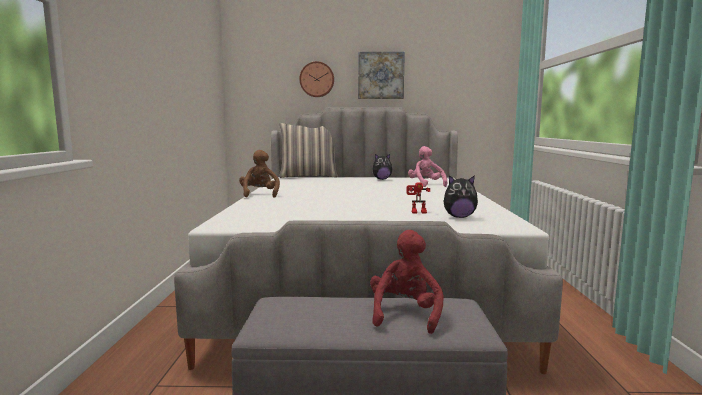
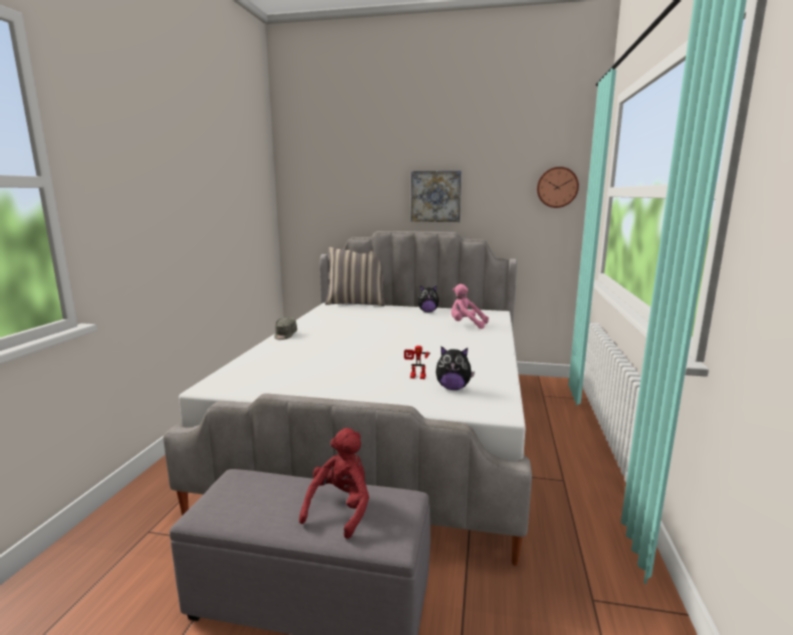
camera: 10 degrees right, 5 degrees up
(260, 195) = (285, 335): brown plush toy -> grey cap
(317, 79) = (368, 200): wall clock -> wall clock (557, 187)
(426, 185) = (466, 325): pink plush toy -> pink plush toy turned 60 degrees counterclockwise

